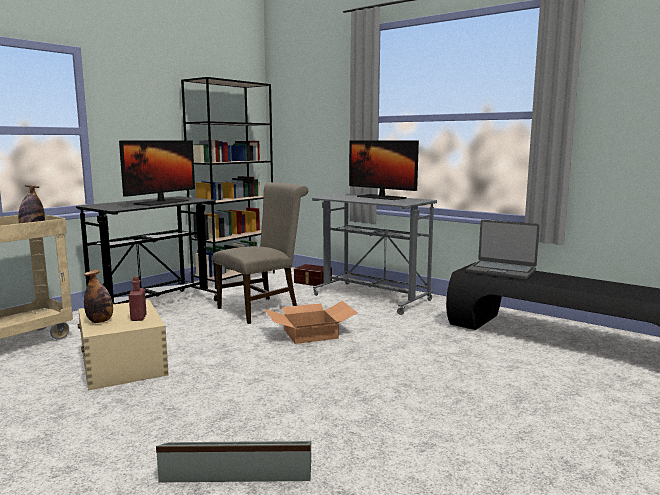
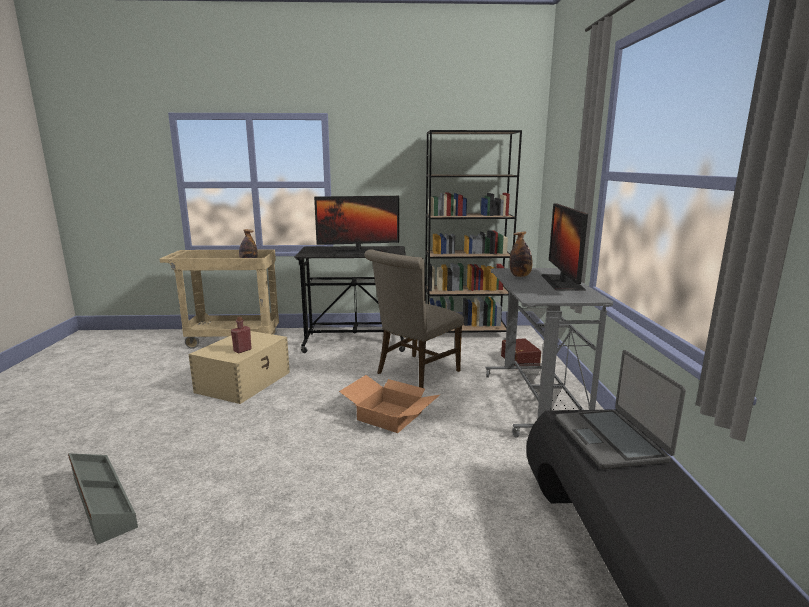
camera: 50 degrees right, 5 degrees up
(100, 321) = (223, 344): bottle -> bottle (520, 276)
(262, 309) = (414, 373): beige chair -> beige chair turned 120 degrees clockwise

